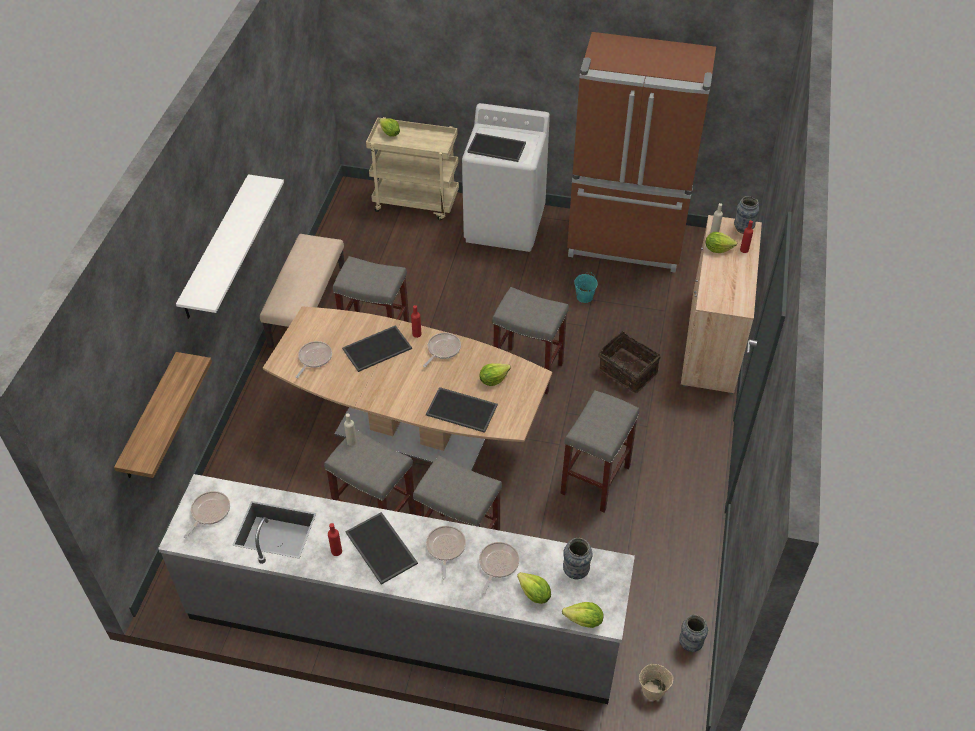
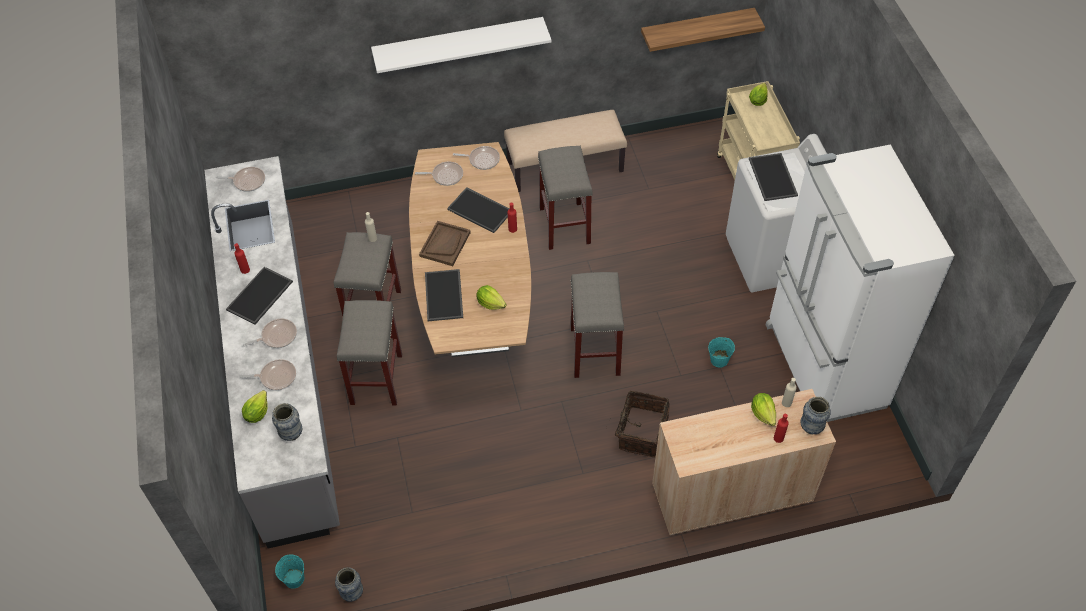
camera: 65 degrees right, 5 degrees up
(150, 418) = (297, 101): shelf -> shelf (697, 28)
(400, 388) = (445, 244): none -> brown tray
(442, 349) = (505, 254): frying pan -> frying pan (482, 160)
(584, 621) = (245, 457): lettuce -> none
(595, 481) = (494, 454): grey stool -> none
(626, 243) = (822, 367): brown fridge -> white fridge
(653, 690) = (294, 579): beige bucket -> turquoise bucket

